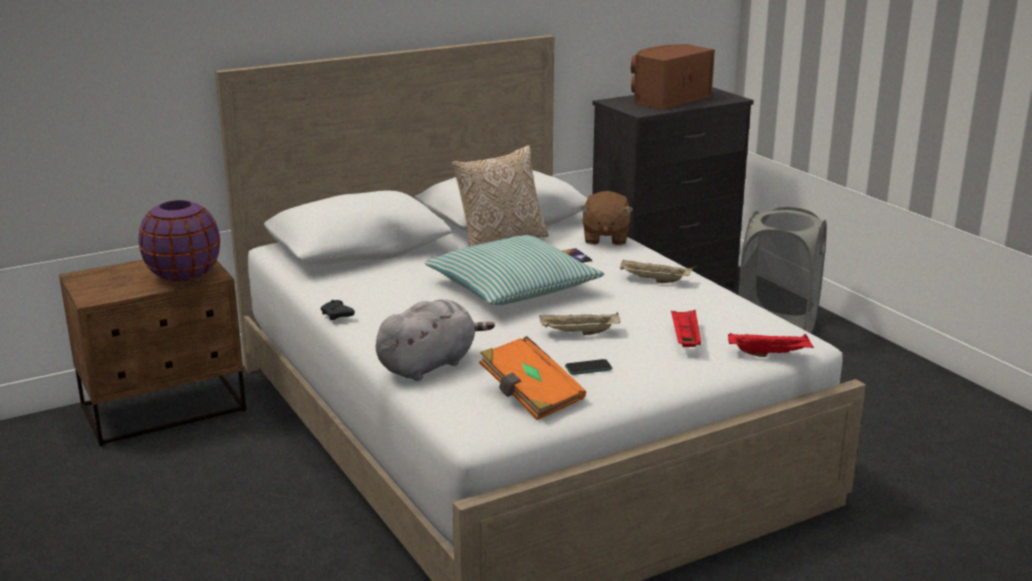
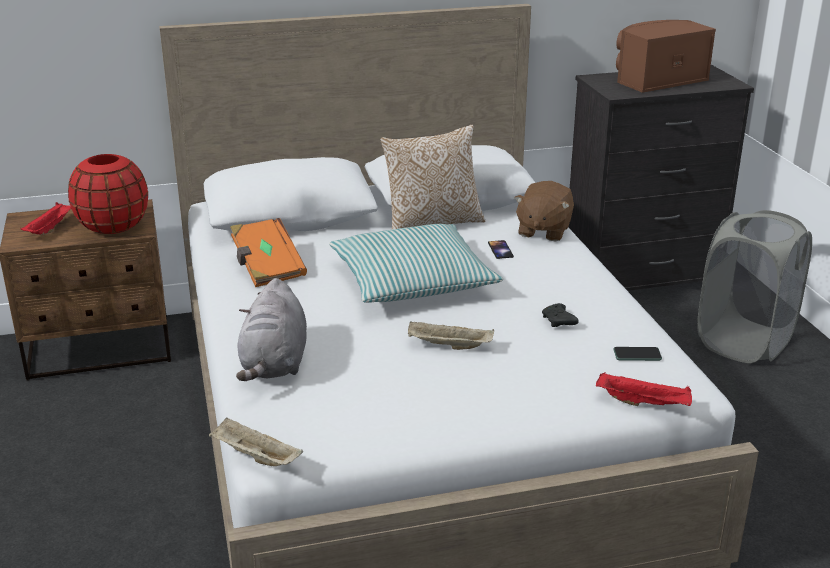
camera: 15 degrees right, 5 degrees up
(183, 275) = (113, 226): purple vase -> red vase
(337, 316) = (221, 292): black game controller -> black game controller (559, 322)
(429, 365) = (274, 364): grey plush toy -> grey plush toy turned 120 degrees clockwise
(530, 395) = (353, 418): orange book -> orange book (267, 267)
(588, 368) = (433, 392): phone -> phone (637, 355)
(653, 281) = (565, 290): beige tray -> beige tray (254, 457)
(685, 339) = (558, 370): red tray -> red tray (51, 228)

